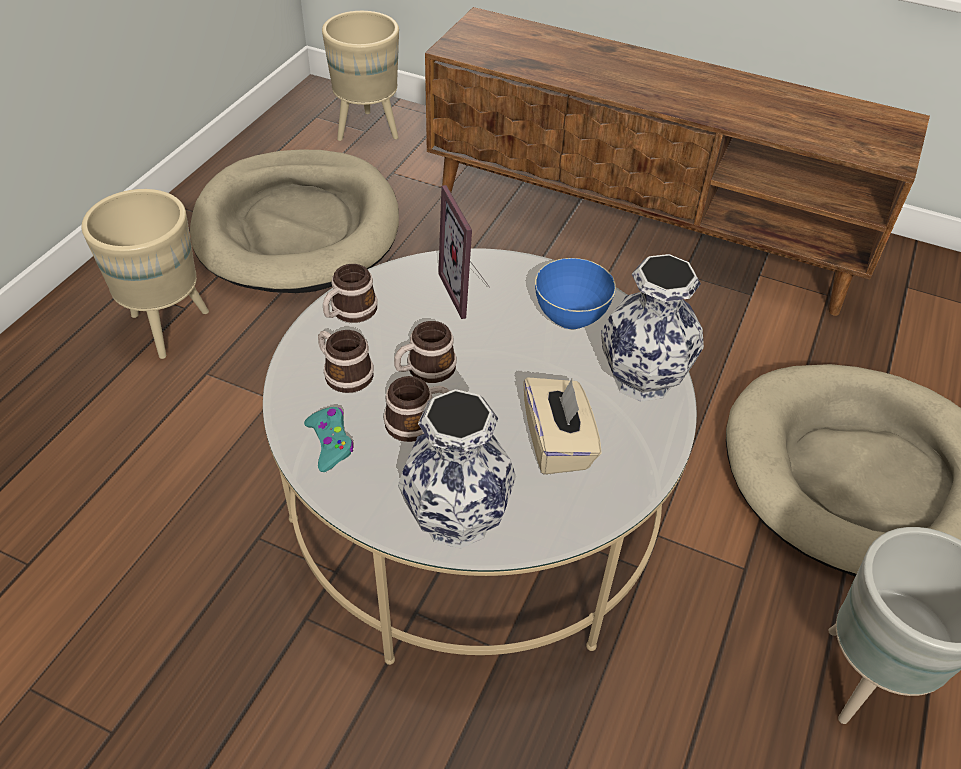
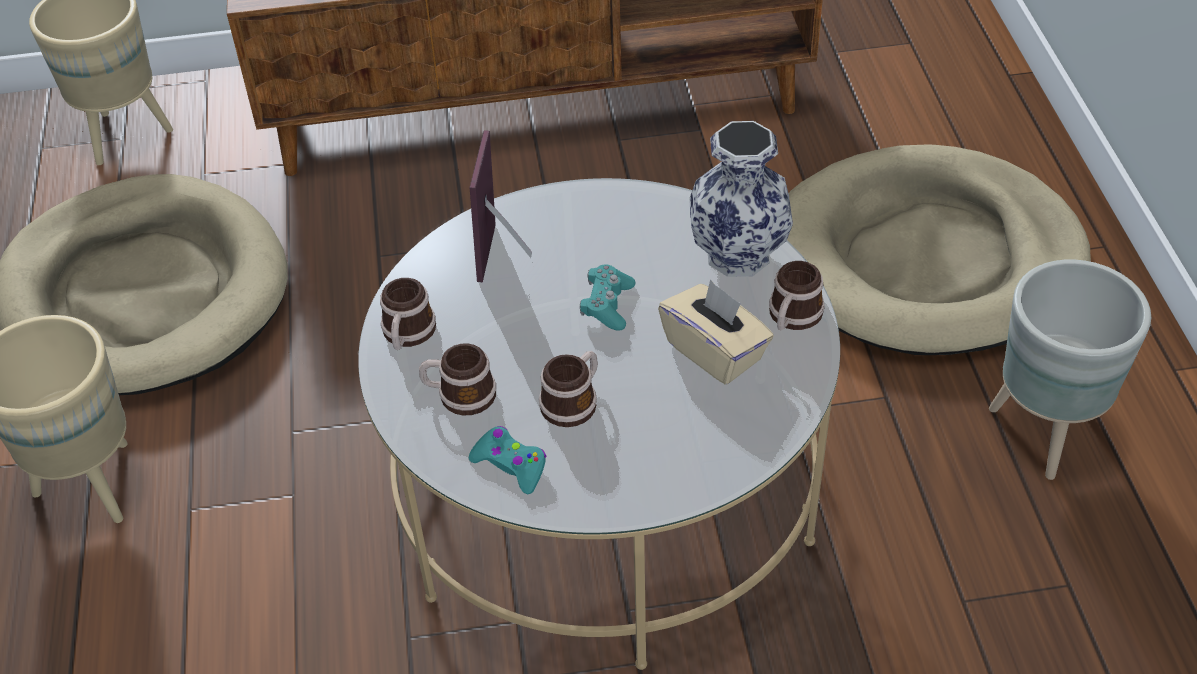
camera: 30 degrees left, 0 degrees up
(425, 369) = (535, 350): mug -> mug (792, 318)
(456, 520) = (687, 465): vase -> none
(469, 291) = (507, 254): picture frame -> picture frame turned 60 degrees clockwise
(507, 364) = (607, 305): none -> turquoise game controller
(570, 316) = (625, 230): blue bowl -> none

